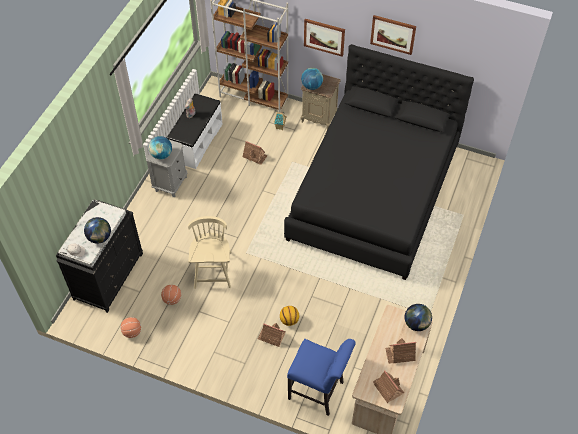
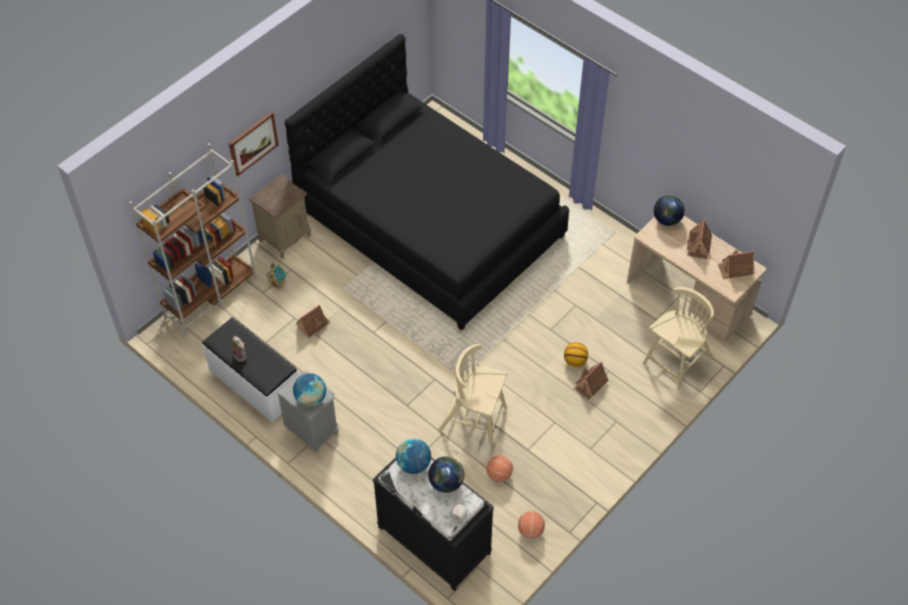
camera: 70 degrees left, 0 degrees up
(312, 86) = (278, 205): globe -> globe (413, 464)
(318, 392) = (676, 361): blue stool -> beige chair
(393, 34) = (317, 67): picture -> none

